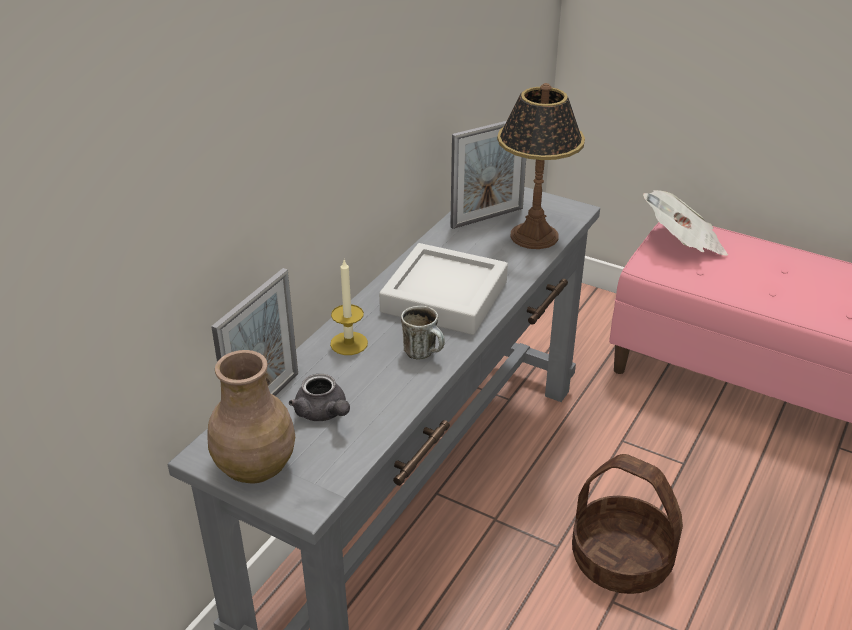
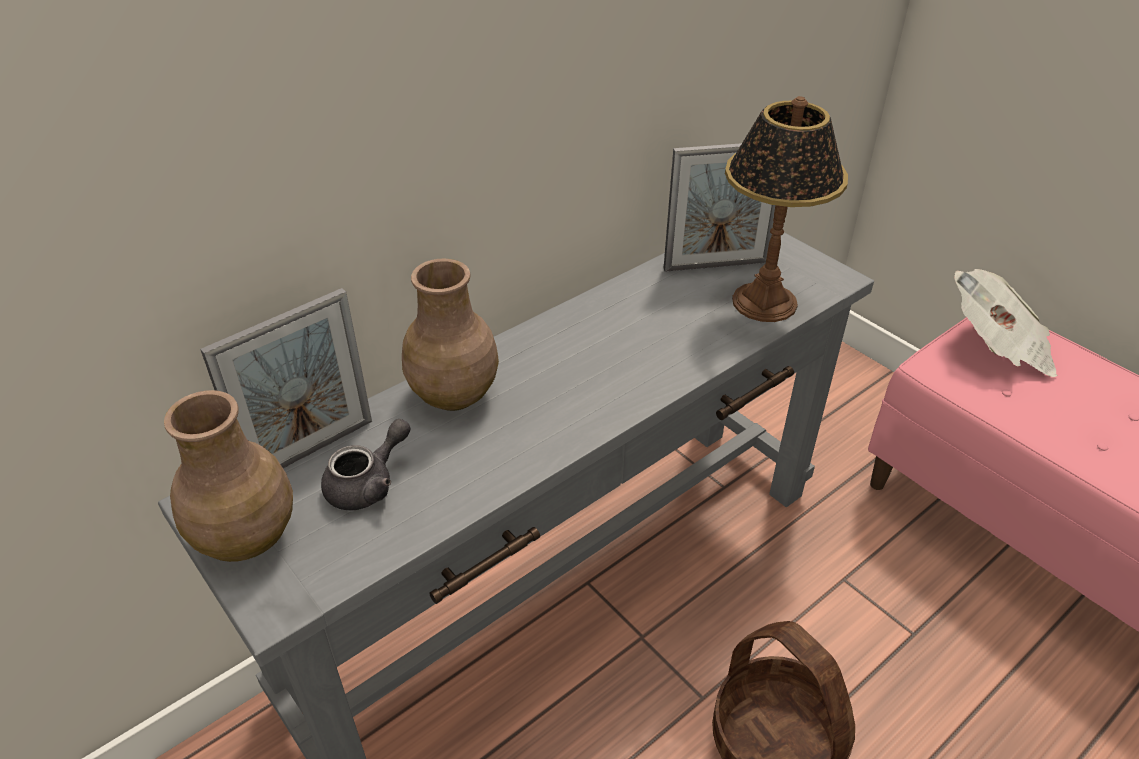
camera: 20 degrees right, 5 degrees up
(323, 413) = (368, 484): grey teapot -> grey teapot turned 120 degrees counterclockwise
(349, 343) = (454, 395): candle -> brown vase
(424, 353) = (537, 433): mug -> none
(444, 297) = (605, 360): grey tray -> none

